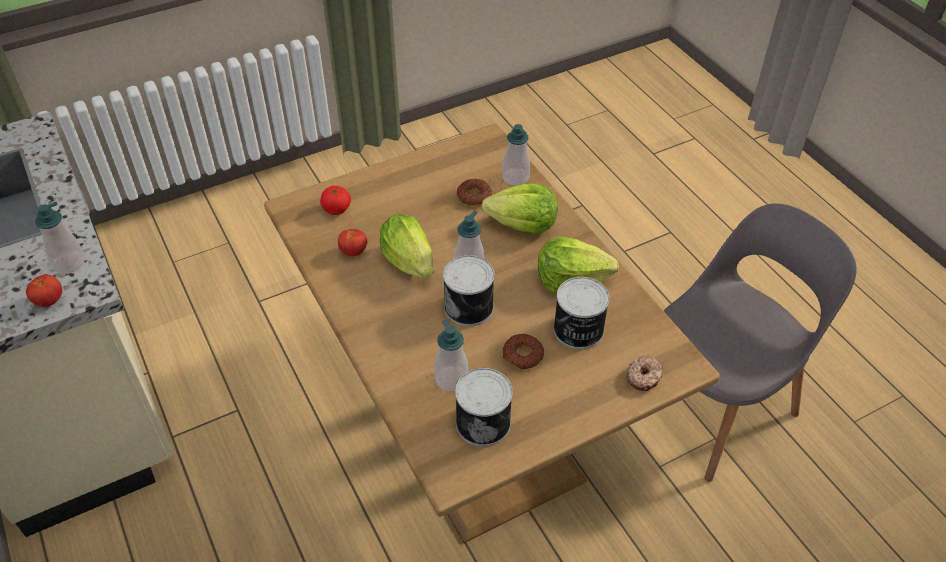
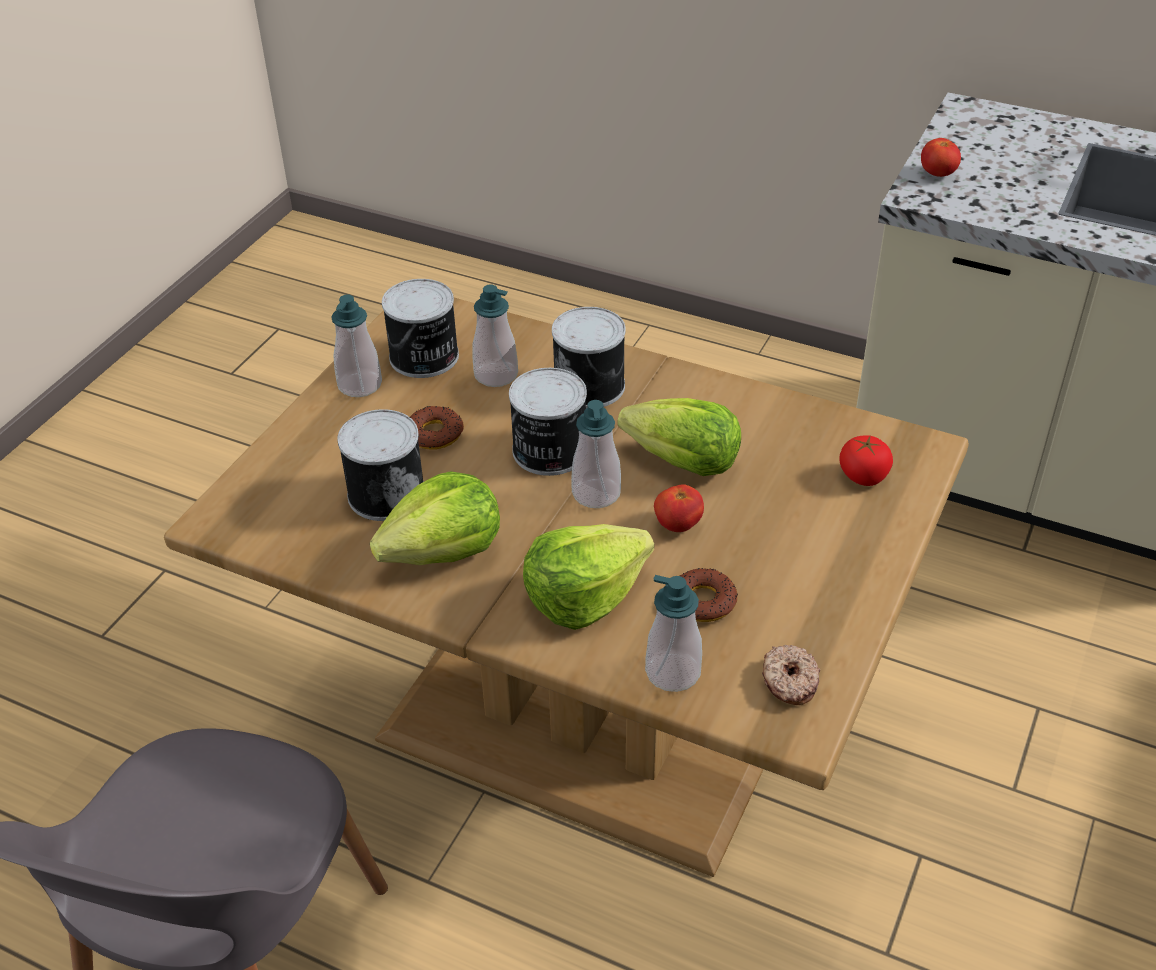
camera: 145 degrees right, 5 degrees down
(69, 263) = (982, 202): soap dispenser -> soap dispenser (360, 385)
(353, 252) = (766, 438): tomato -> tomato (677, 525)
(404, 337) = (591, 385): none -> can
(644, 377) = (264, 481): donut -> donut (788, 682)

